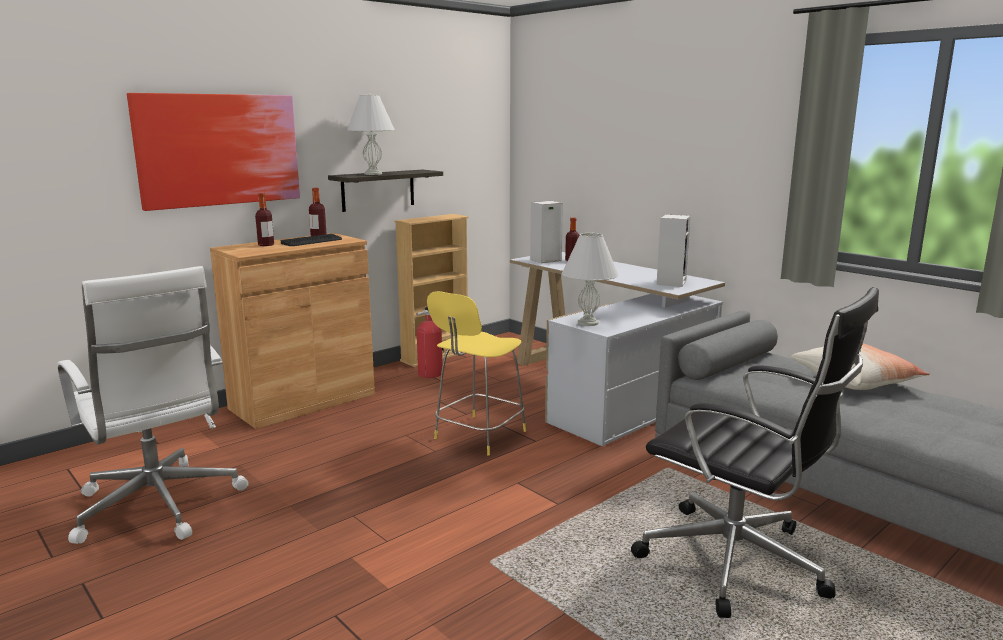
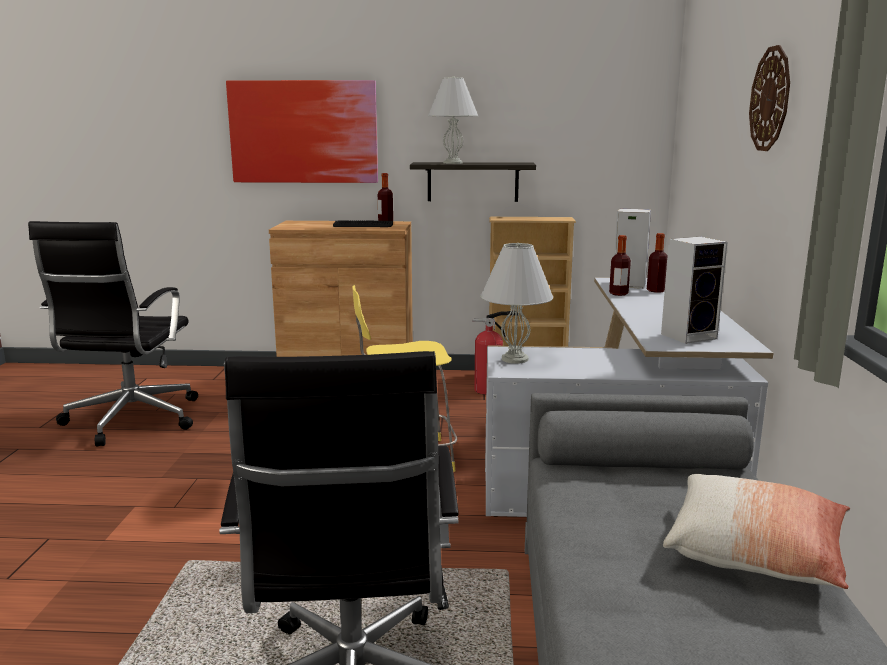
camera: 45 degrees right, 0 degrees up
(159, 507) = (130, 420): white office chair -> black office chair
(266, 245) = (323, 223): bottle -> bottle (618, 294)
(683, 121) = (770, 99): none -> wall clock

